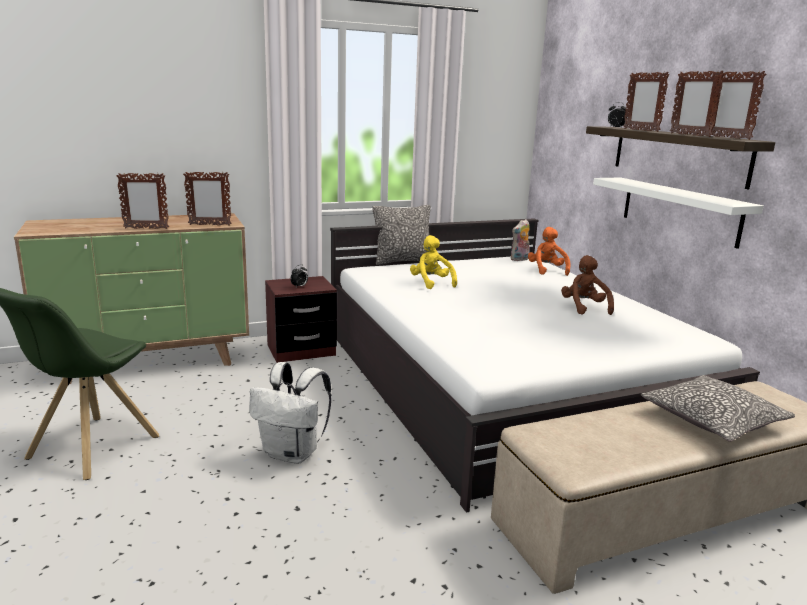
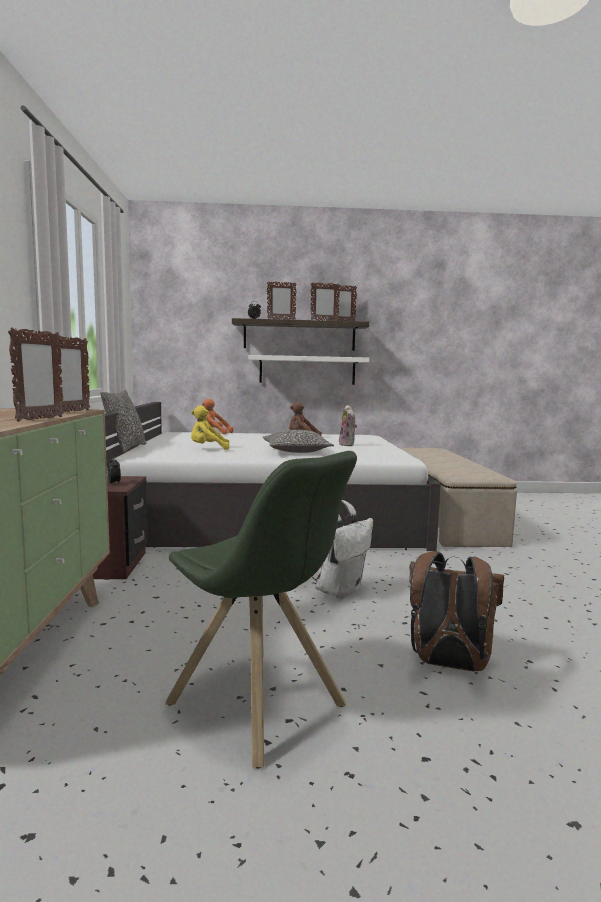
camera: 70 degrees left, 10 degrees down
(143, 527) = (448, 665): none -> brown backpack
(519, 259) = (176, 433): plush toy -> plush toy (348, 445)
(712, 420) = (443, 457): pillow -> pillow (296, 451)

